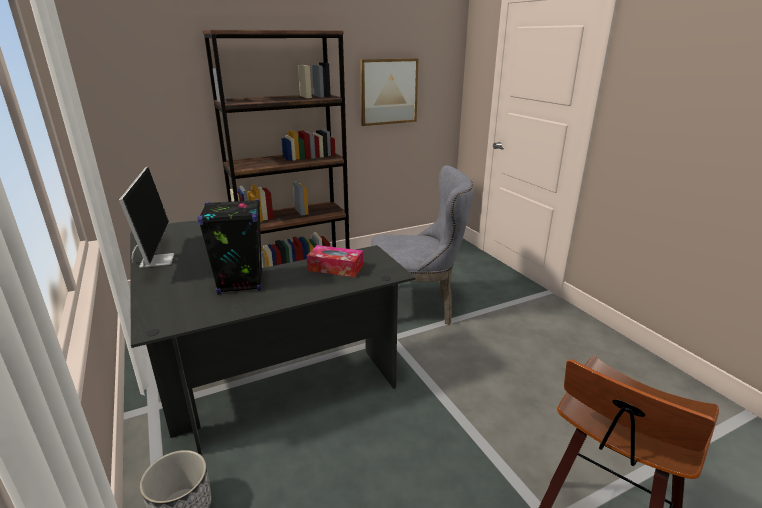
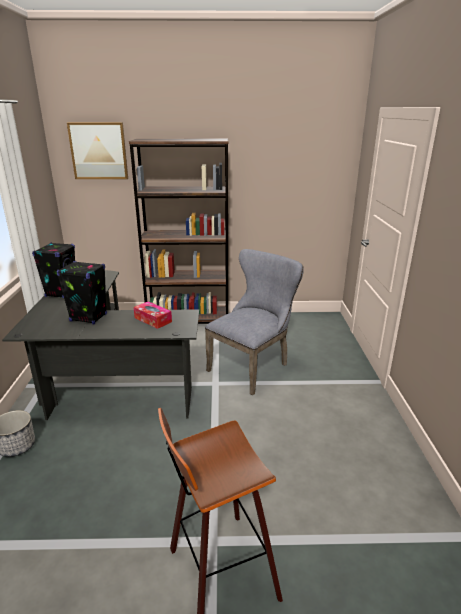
camera: 25 degrees right, 0 degrees up
(156, 260) = (61, 293): monitor -> black speaker
(388, 91) = (281, 187): picture -> picture (99, 151)
(415, 308) = (252, 366): grey chair -> grey chair turned 75 degrees counterclockwise

